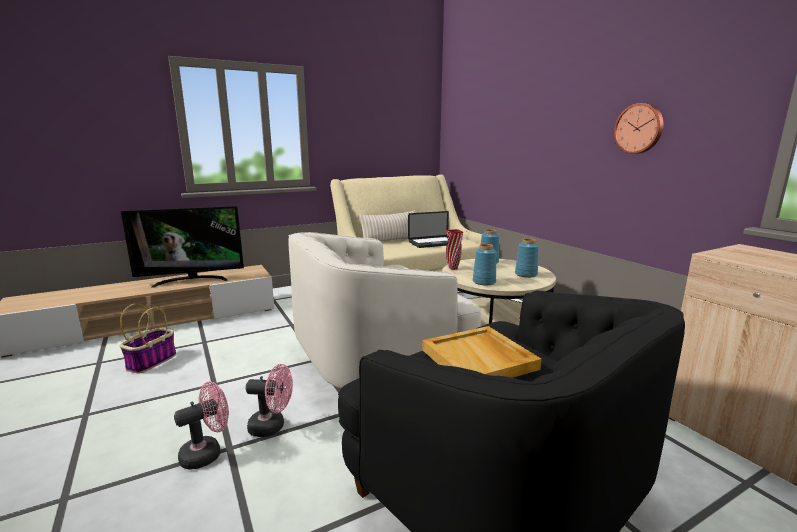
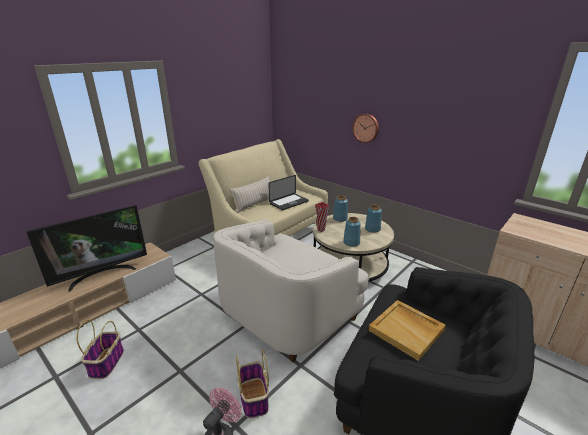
camera: 20 degrees left, 10 degrees up
(272, 427) = (253, 397): pink fan -> basket
(639, 128) = (446, 128): wall clock -> wall clock (366, 128)

